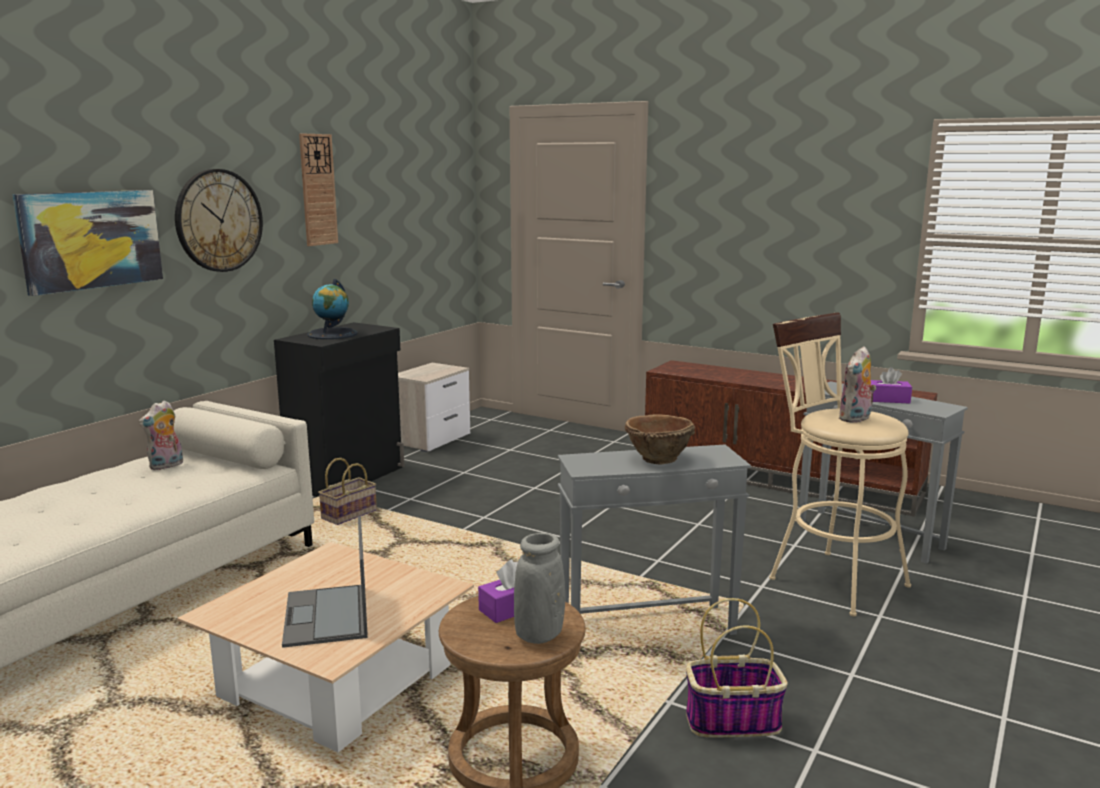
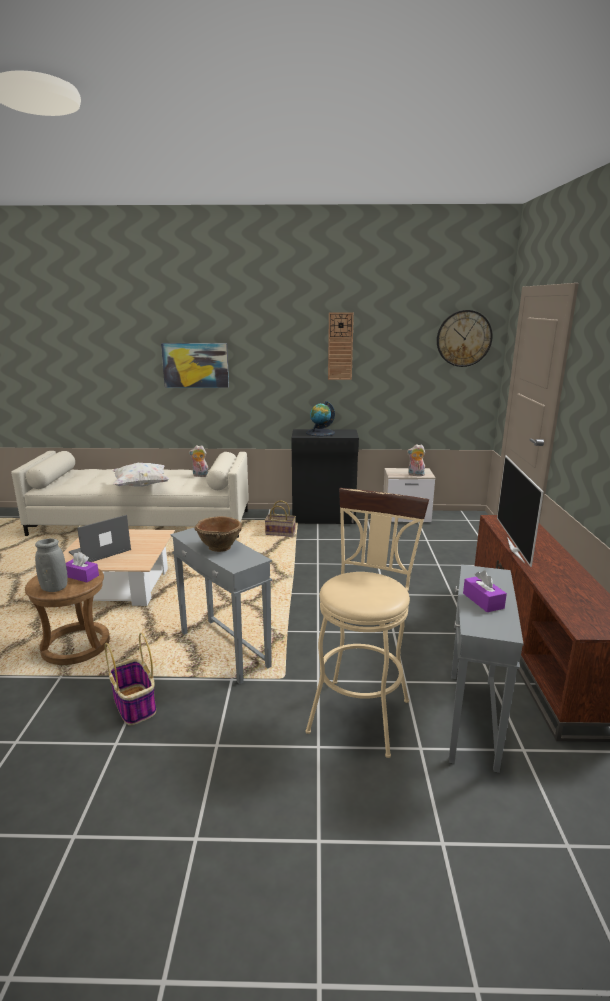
camera: 60 degrees right, 5 degrees up
(118, 514) = (141, 486): none -> white pillow
(218, 220) = (267, 360): wall clock -> wall clock (464, 338)
(747, 382) = (516, 549): none -> television
(856, 419) = (357, 588): plush toy -> plush toy (415, 475)

